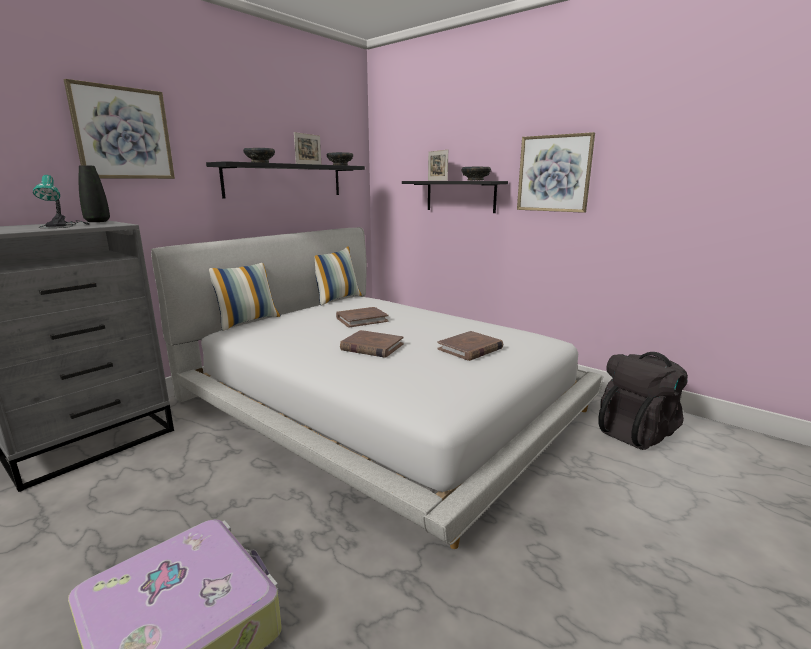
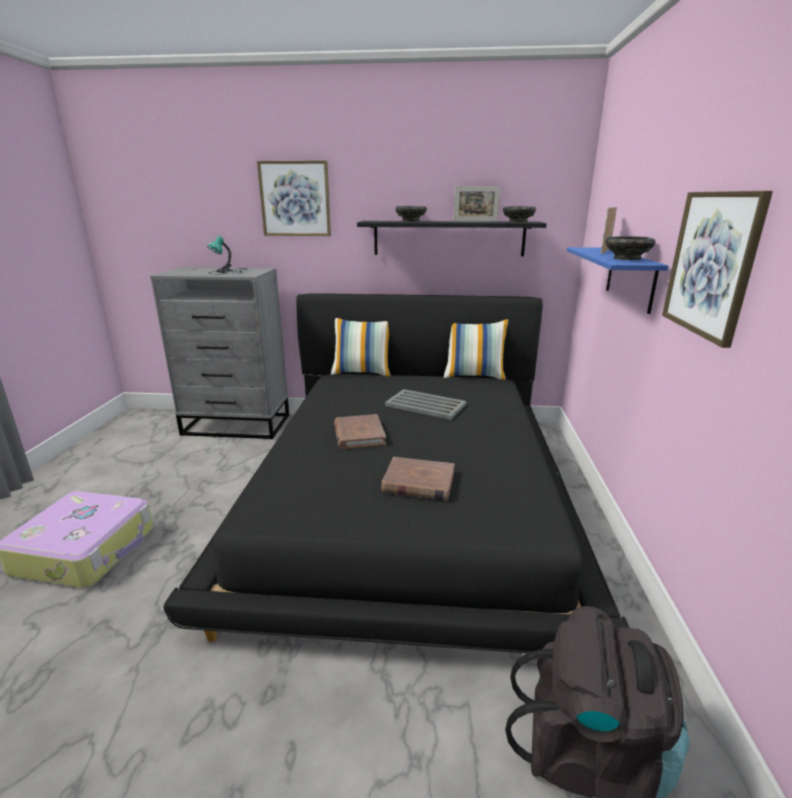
camera: 55 degrees right, 5 degrees up
(97, 221) = (261, 269): black vase -> none
(362, 319) = (426, 405): brown book -> grey tray
(380, 401) = (407, 497): white bed -> black bed
(460, 196) = (630, 278): black shelf -> blue shelf

